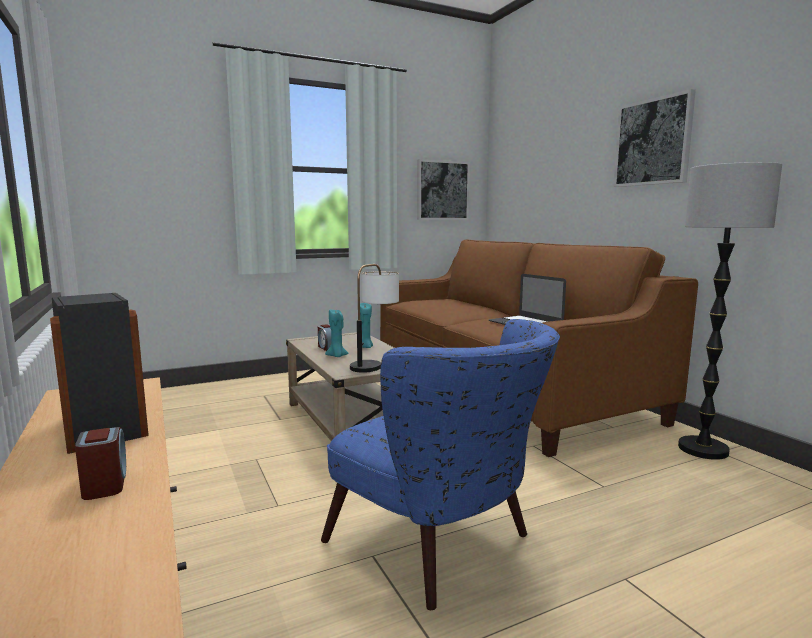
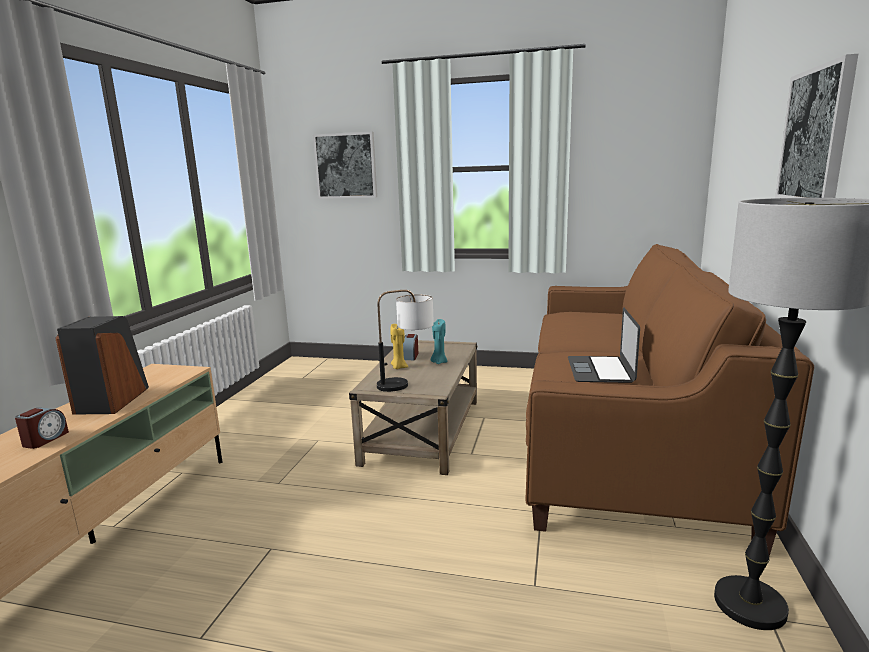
camera: 40 degrees right, 5 degrees up
(337, 356) = (398, 367): turquoise candle -> yellow candle
(442, 190) = (638, 182): picture -> picture (346, 166)
(442, 548) = (316, 567): blue armchair -> none

